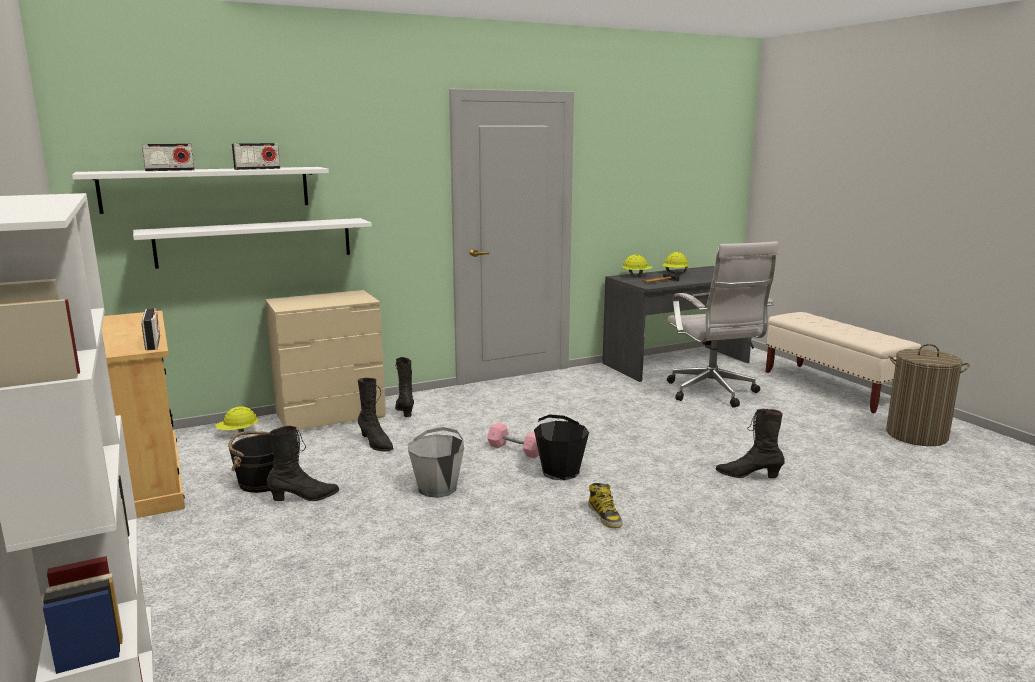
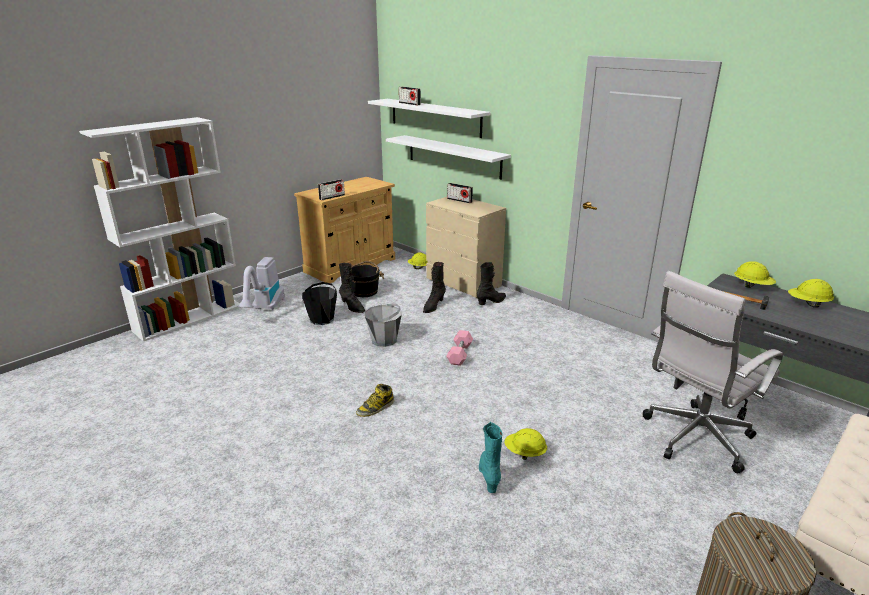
camera: 70 degrees right, 10 degrees up
(203, 582) = (264, 309): none -> vacuum cleaner
(257, 169) = (442, 109): radio -> radio (459, 200)
(560, 471) = (435, 378): black bucket -> black bucket (322, 319)
(717, 454) = (524, 453): none -> yellow hard hat
(748, 475) = (489, 476): black boot -> turquoise boot

